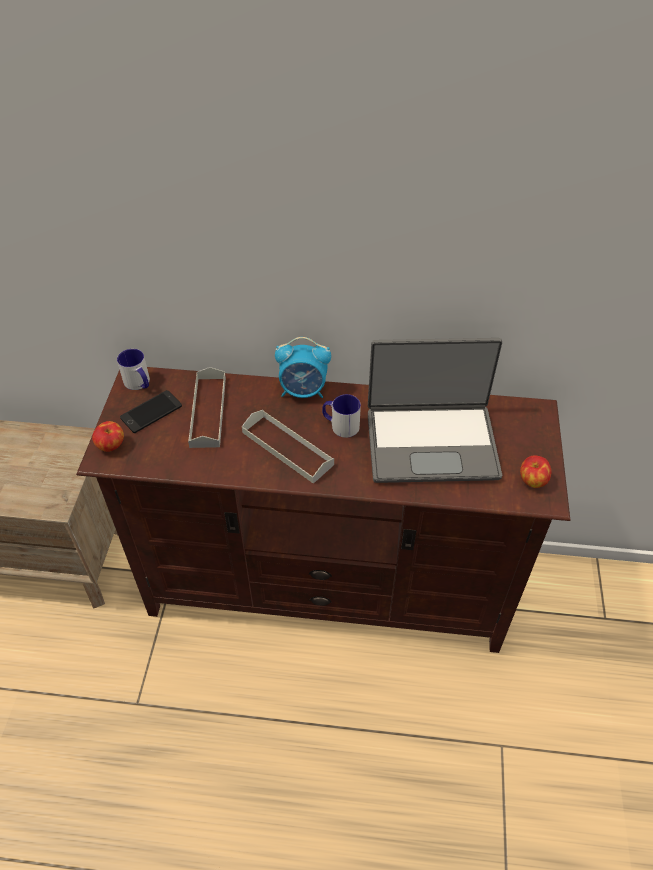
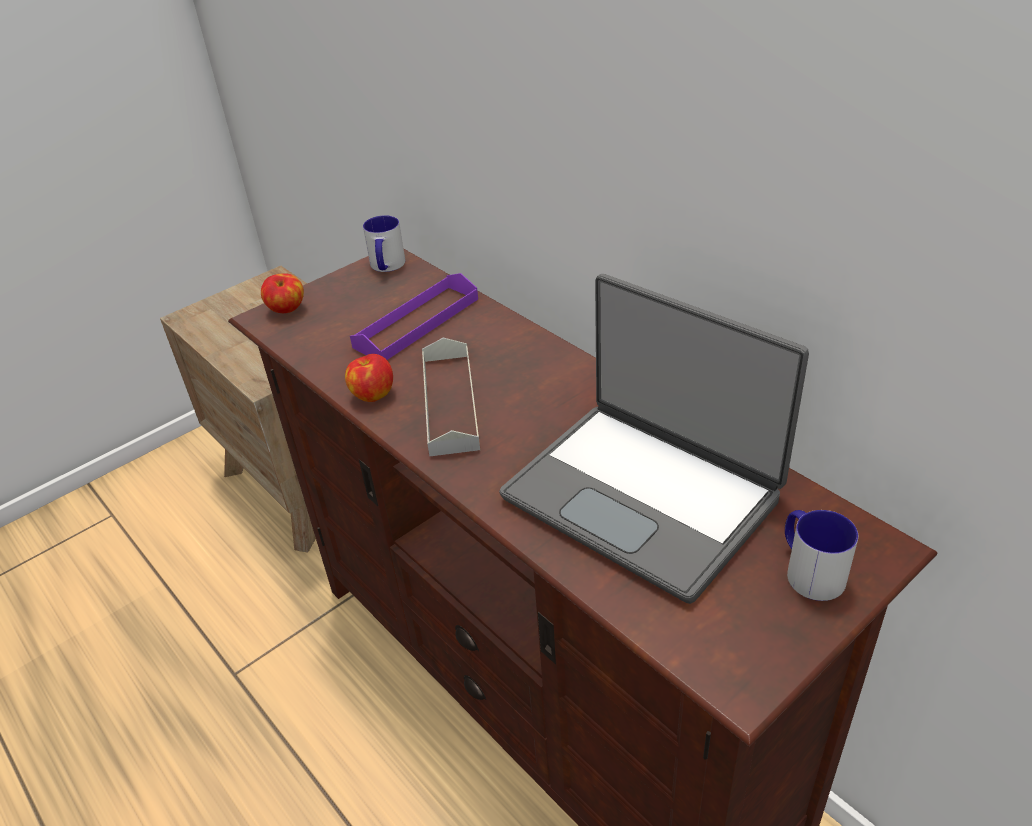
camera: 45 degrees right, 10 degrees down
(151, 412) = (362, 297): phone -> none
(208, 411) = (417, 323): grey tray -> purple tray
(303, 391) = (548, 352): alarm clock -> none
(340, 425) = (545, 410): mug -> mug (808, 570)
(532, 481) = (745, 640): apple -> apple (372, 394)

